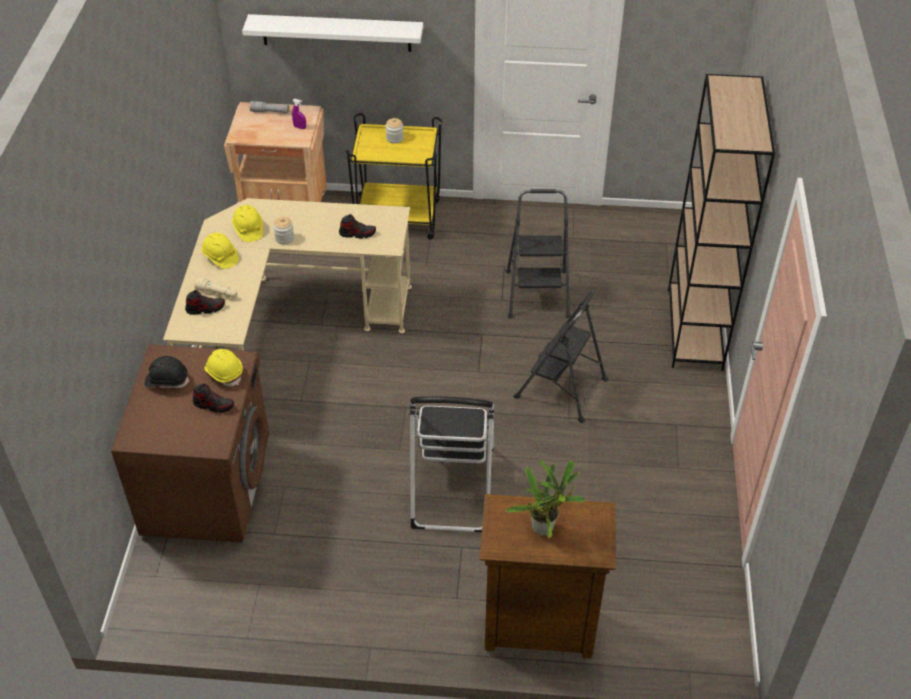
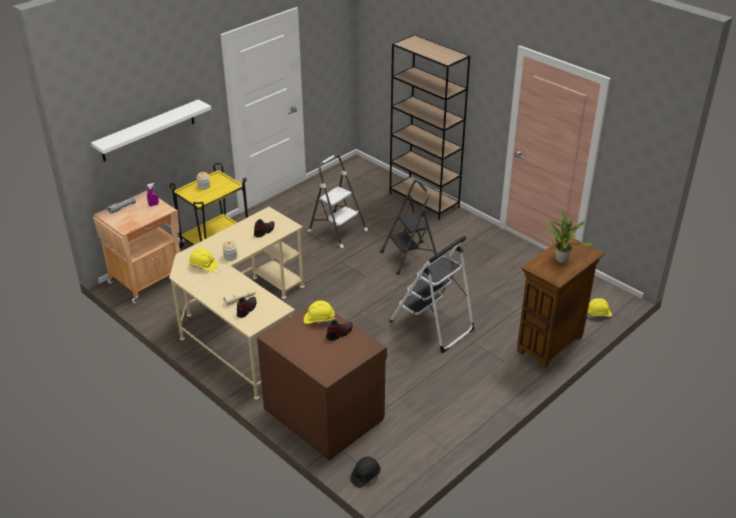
camera: 50 degrees left, 10 degrees down
(167, 380) = (297, 342): black hard hat -> black hard hat (365, 476)
(220, 257) = (211, 285): yellow hard hat -> yellow hard hat (598, 314)
(537, 291) = (336, 229): black step ladder -> white step ladder

